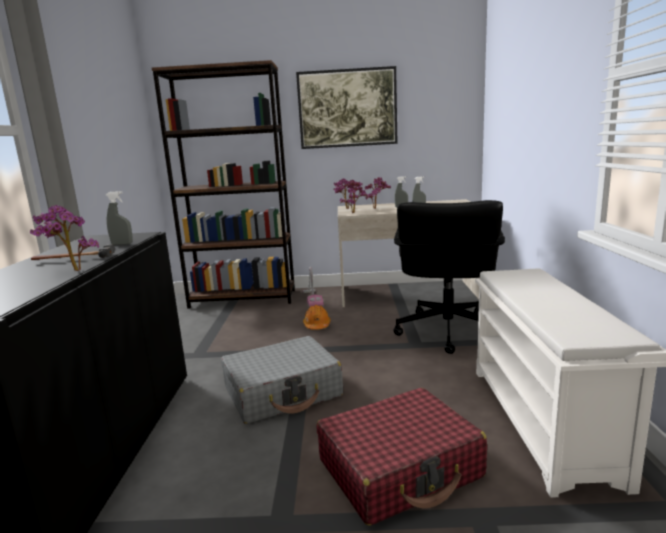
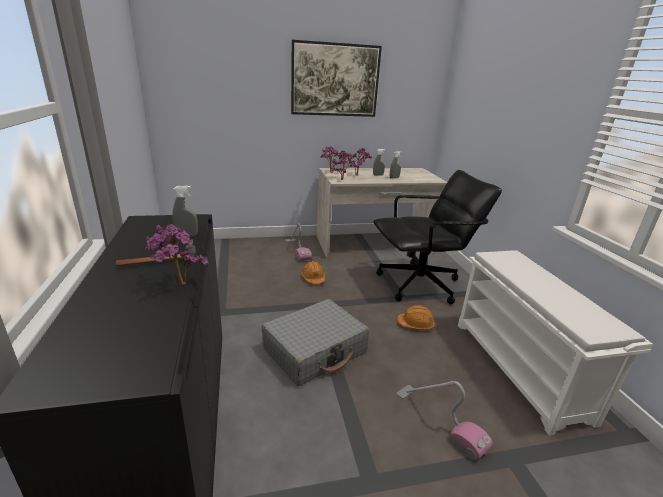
camera: 15 degrees left, 10 degrees up
(243, 299) = (233, 248): brown bookcase -> none
(400, 469) = (439, 420): red suitcase -> vacuum cleaner
(420, 371) = (415, 324): none -> orange hard hat
(447, 331) = (420, 284): black office chair -> black office chair turned 105 degrees counterclockwise

